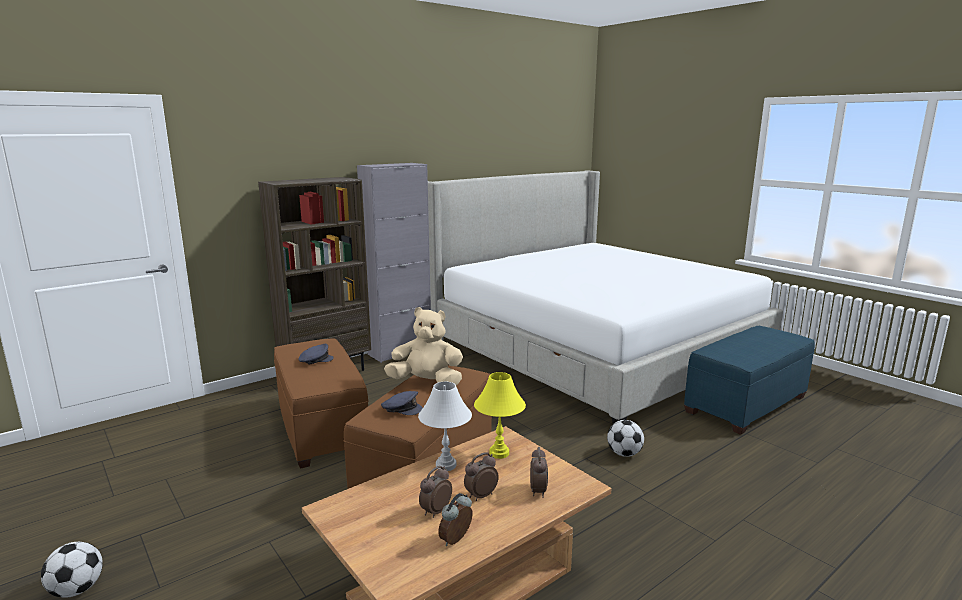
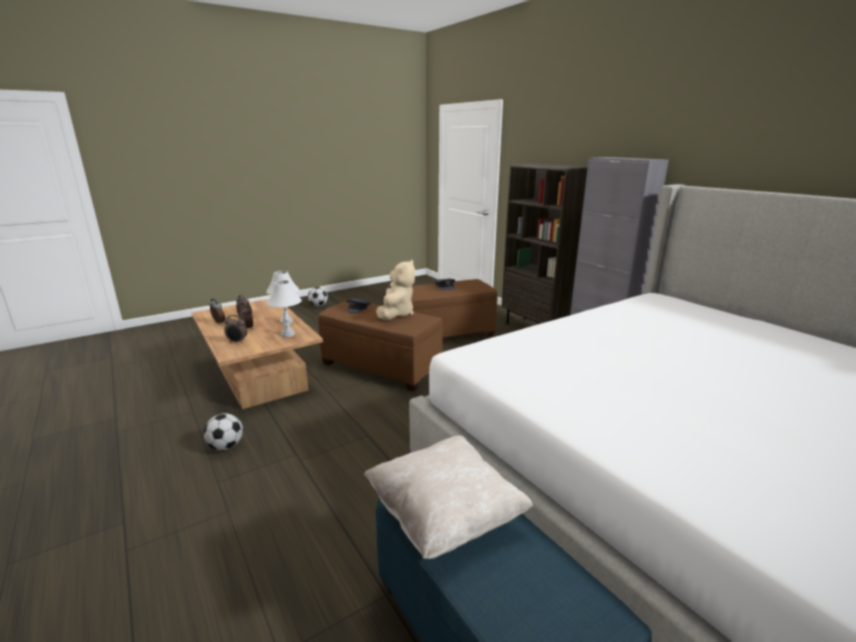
camera: 95 degrees right, 5 degrees up
(499, 453) = (288, 334): yellow table lamp -> white table lamp
(624, 454) = (368, 460): football -> football (226, 446)
(744, 352) = (445, 516): none -> beige pillow

